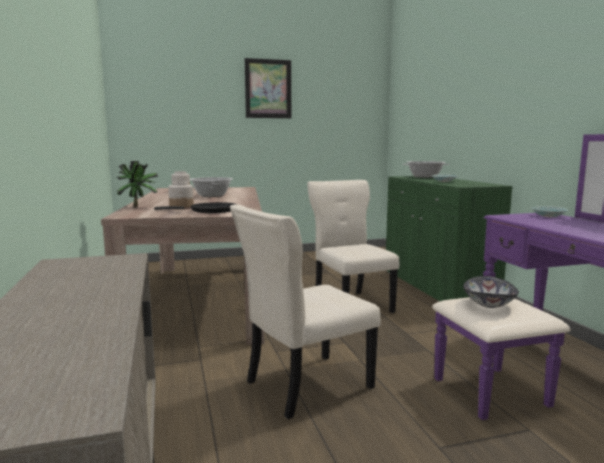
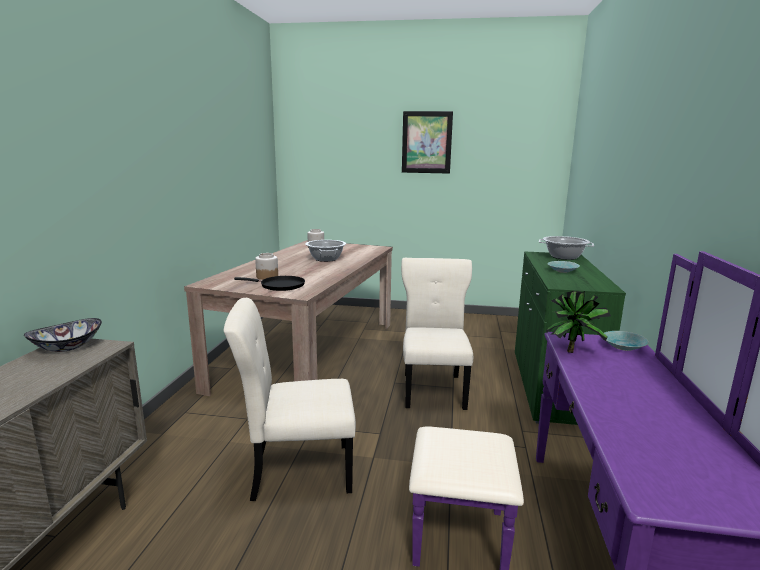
camera: 25 degrees right, 5 degrees up
(138, 207) = (238, 271): potted plant -> potted plant (573, 351)
(488, 304) = (457, 445): bowl -> bowl (67, 347)

